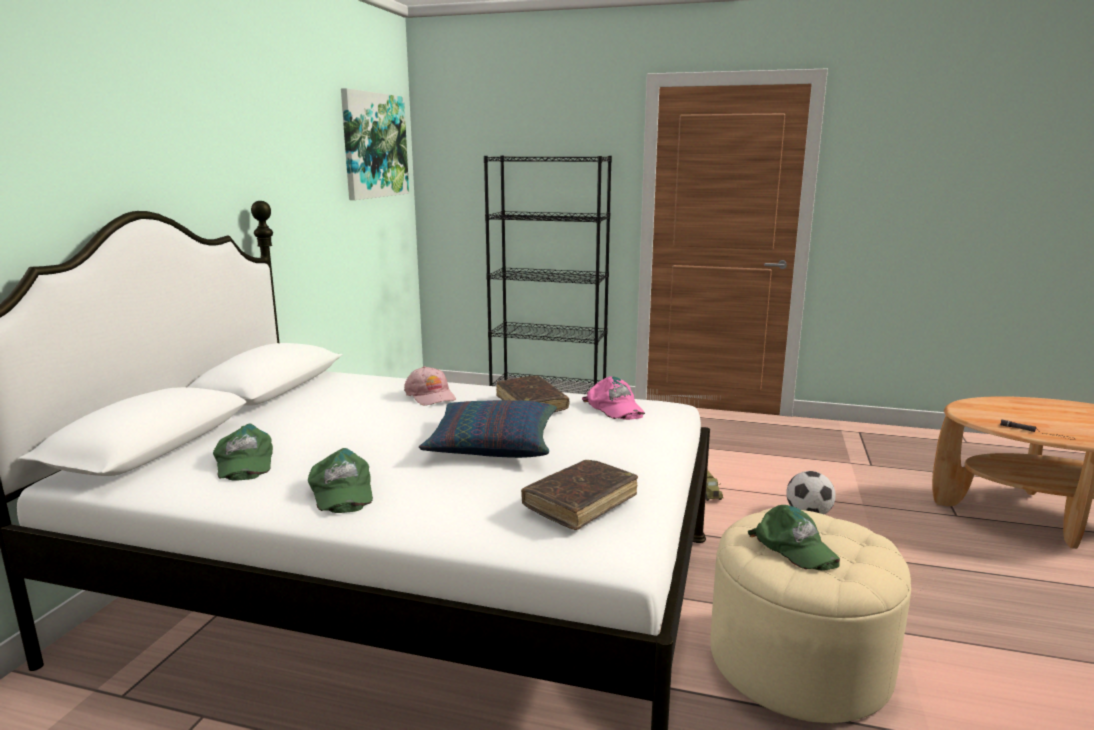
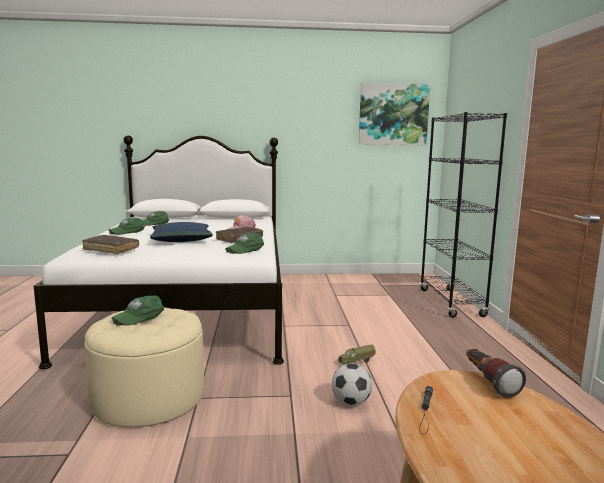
camera: 70 degrees right, 5 degrees down
(614, 407) = (245, 249): pink cap -> green cap
(969, 405) = (488, 382): none -> flashlight

